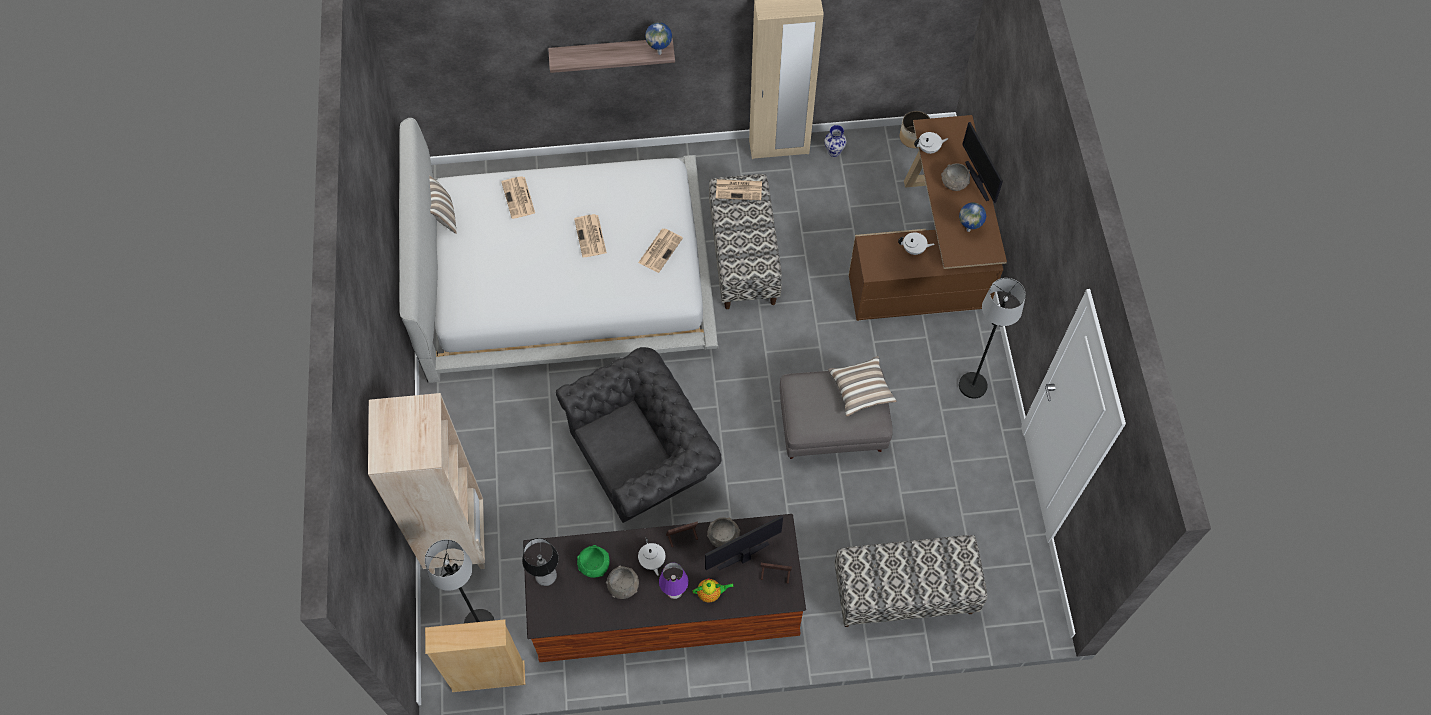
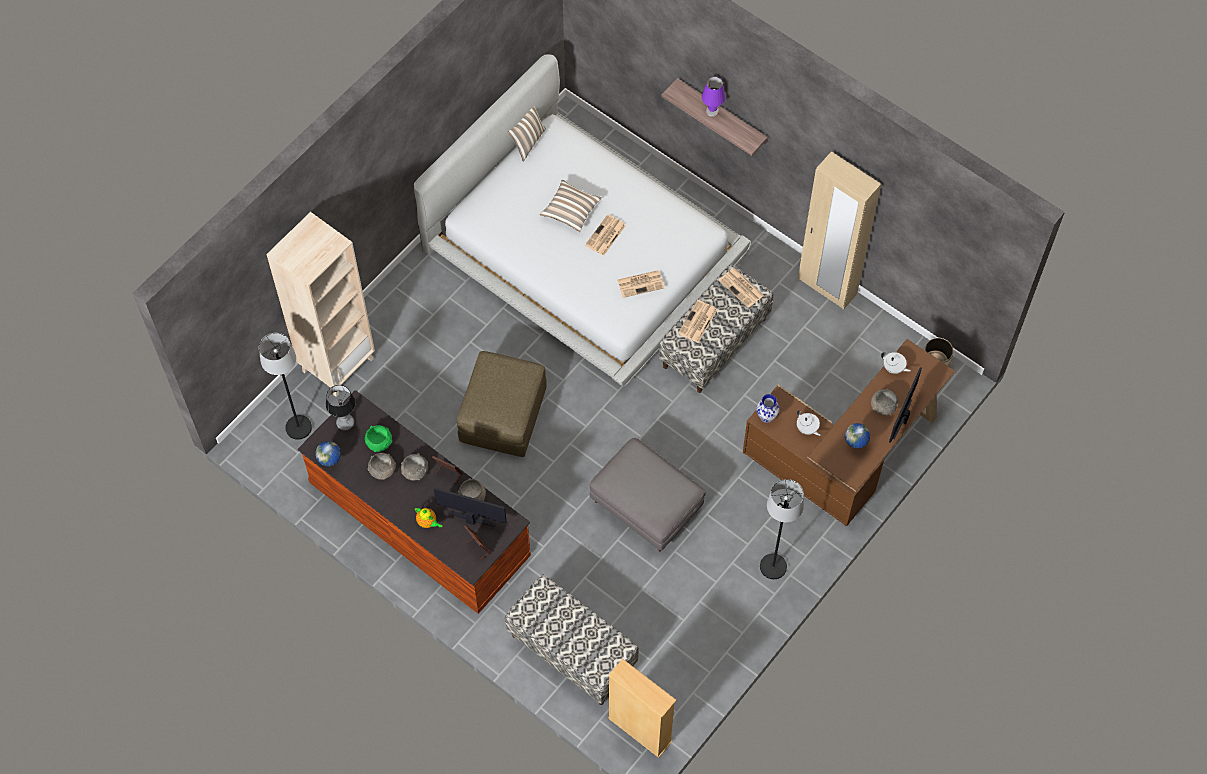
camera: 45 degrees right, 0 degrees up
(488, 676) = (272, 463): beige bookcase -> beige bookcase (639, 730)
(518, 198) = (587, 170): newspaper -> newspaper (697, 322)
(643, 457) = (503, 416): grey armchair -> brown ottoman
(652, 561) = (415, 471): white teapot -> grey bowl
(660, 52) = (747, 140): globe -> globe (331, 464)
(674, 591) = (408, 500): purple table lamp -> purple table lamp (712, 111)
(834, 151) = (864, 323): vase -> vase (766, 417)
(861, 390) = (671, 491): pillow -> pillow (571, 211)

